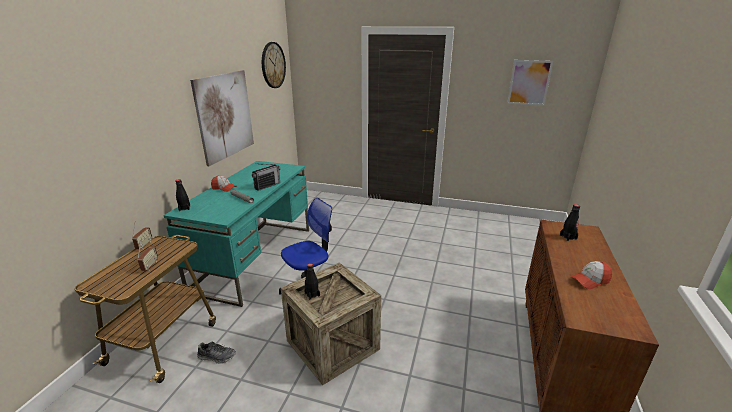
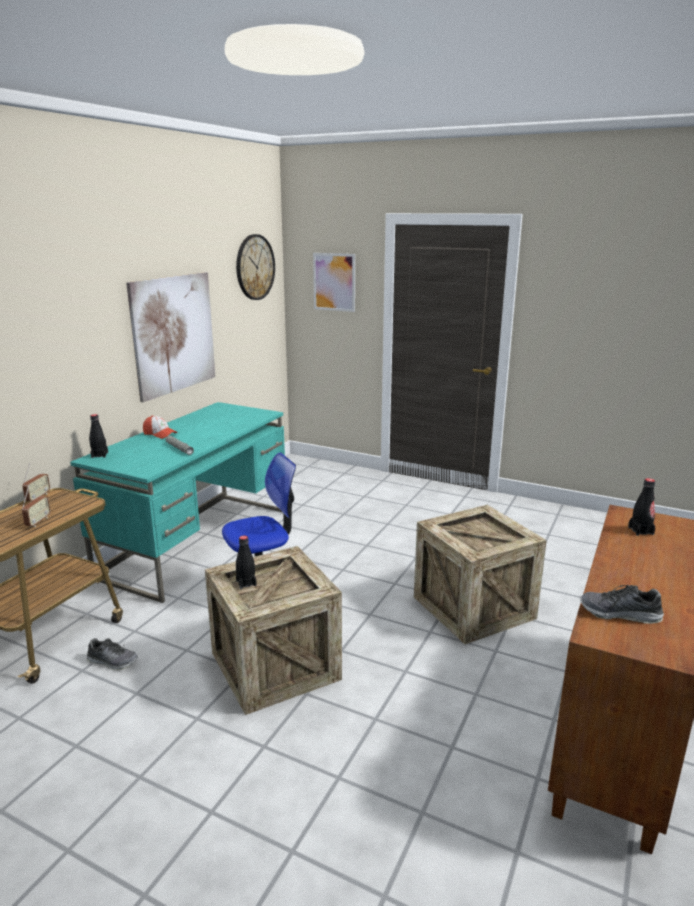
camera: 10 degrees right, 5 degrees down
(267, 186) = (220, 435): radio -> none
(447, 287) = (473, 607): none -> crate
(529, 82) = (640, 299): picture -> picture (334, 282)
(586, 301) = (620, 614): none -> shoe
(590, 280) = (642, 588): cap -> none

